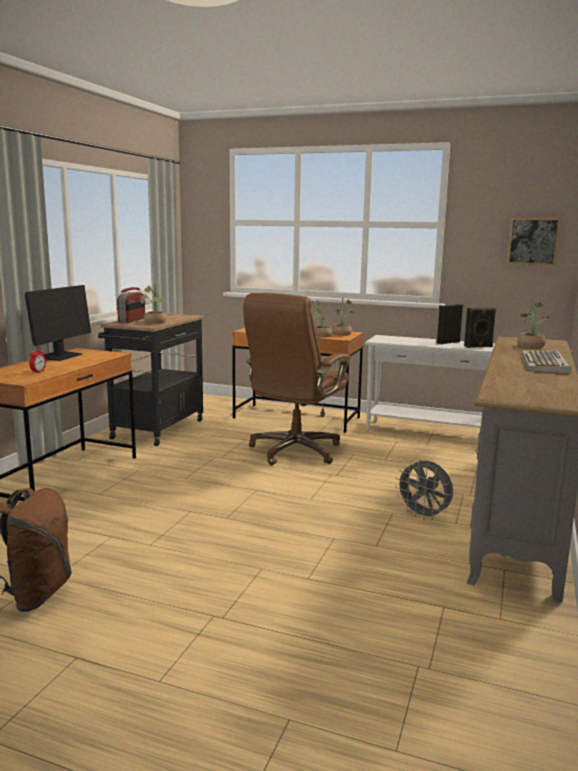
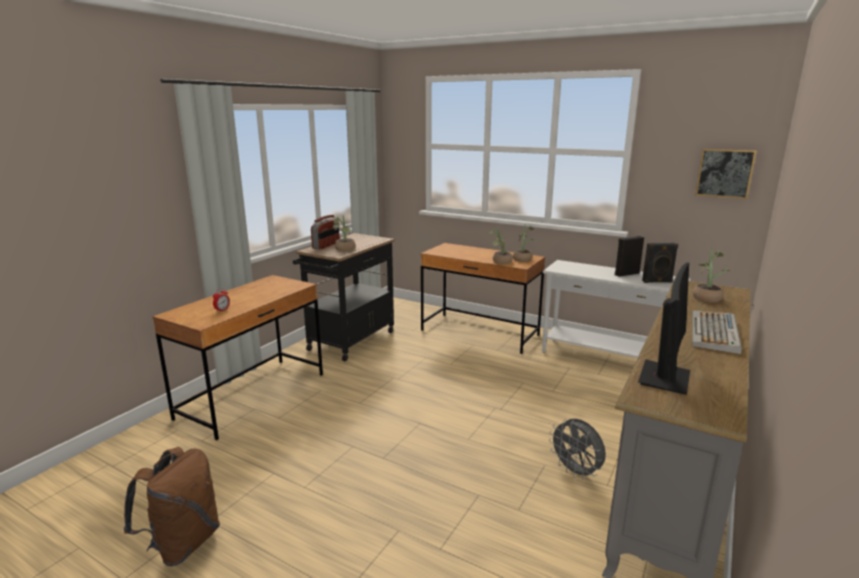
camera: 10 degrees right, 5 degrees up
(60, 356) = (252, 287): monitor -> monitor (664, 378)
(296, 450) = (470, 373): brown office chair -> none

